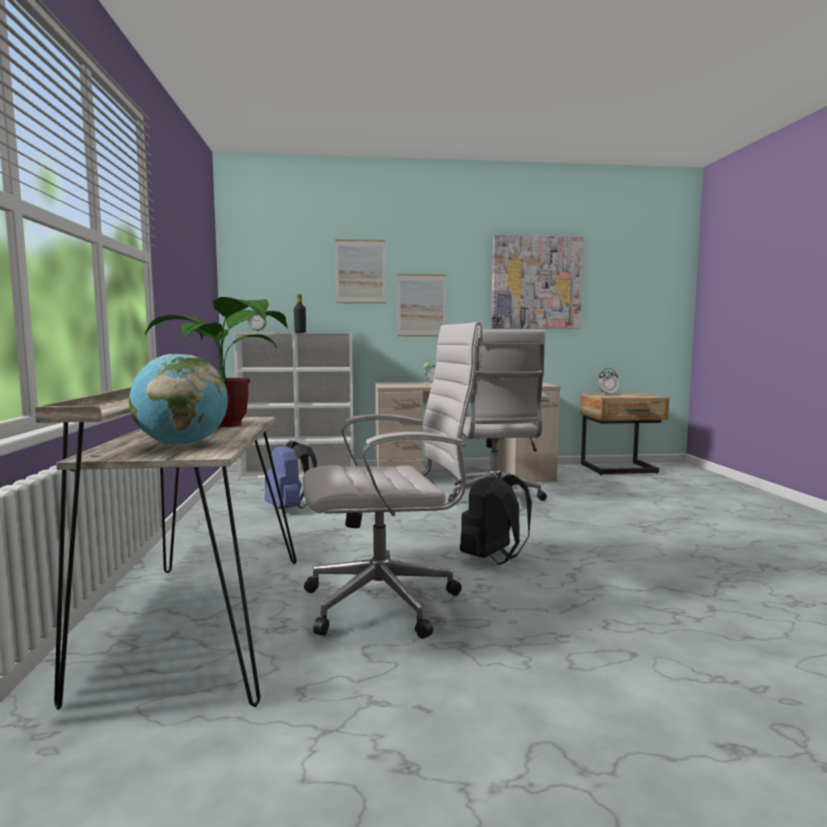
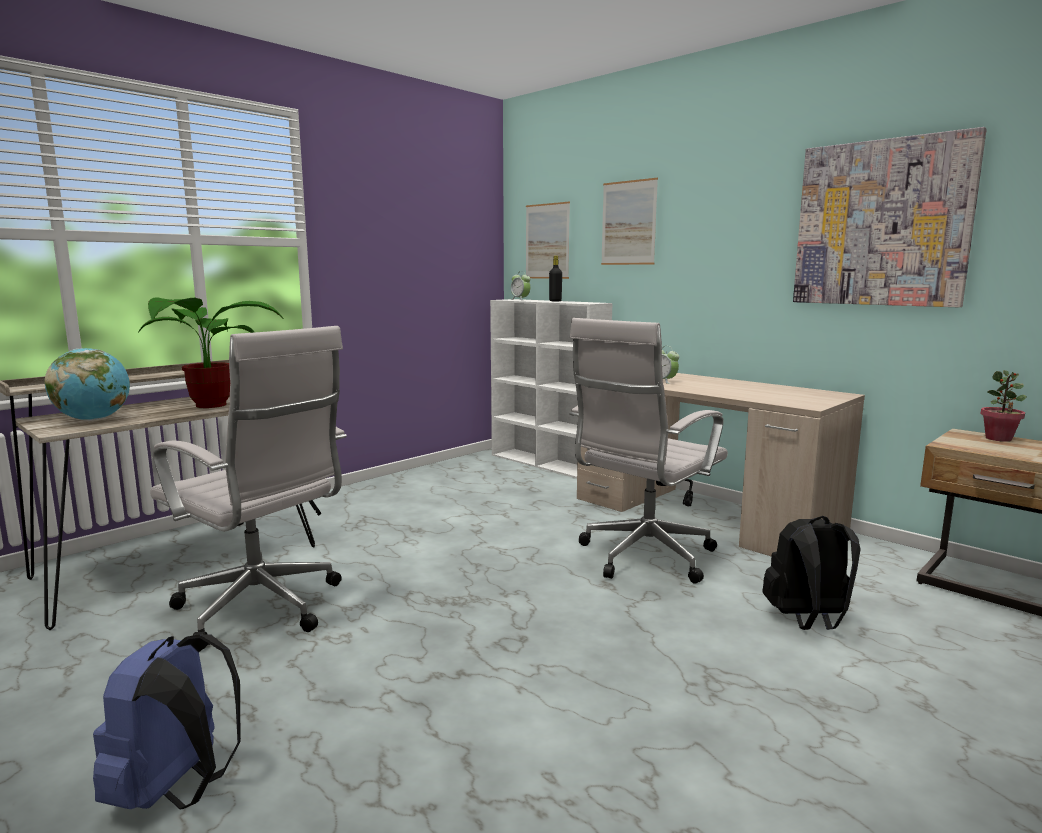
camera: 50 degrees right, 5 degrees up
(289, 508) = (445, 496): blue backpack -> blue backpack (176, 790)
(421, 305) = (698, 266): picture -> picture (547, 241)
(493, 559) = (430, 618): black backpack -> black backpack (808, 621)
(607, 394) = (998, 439): alarm clock -> potted plant

